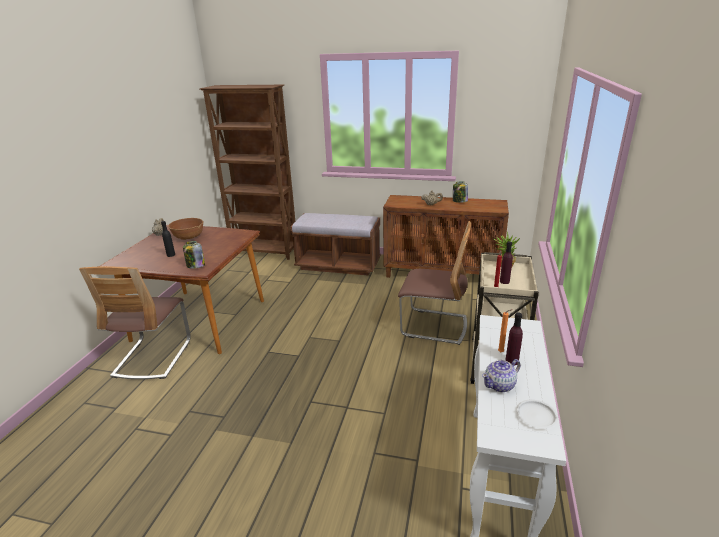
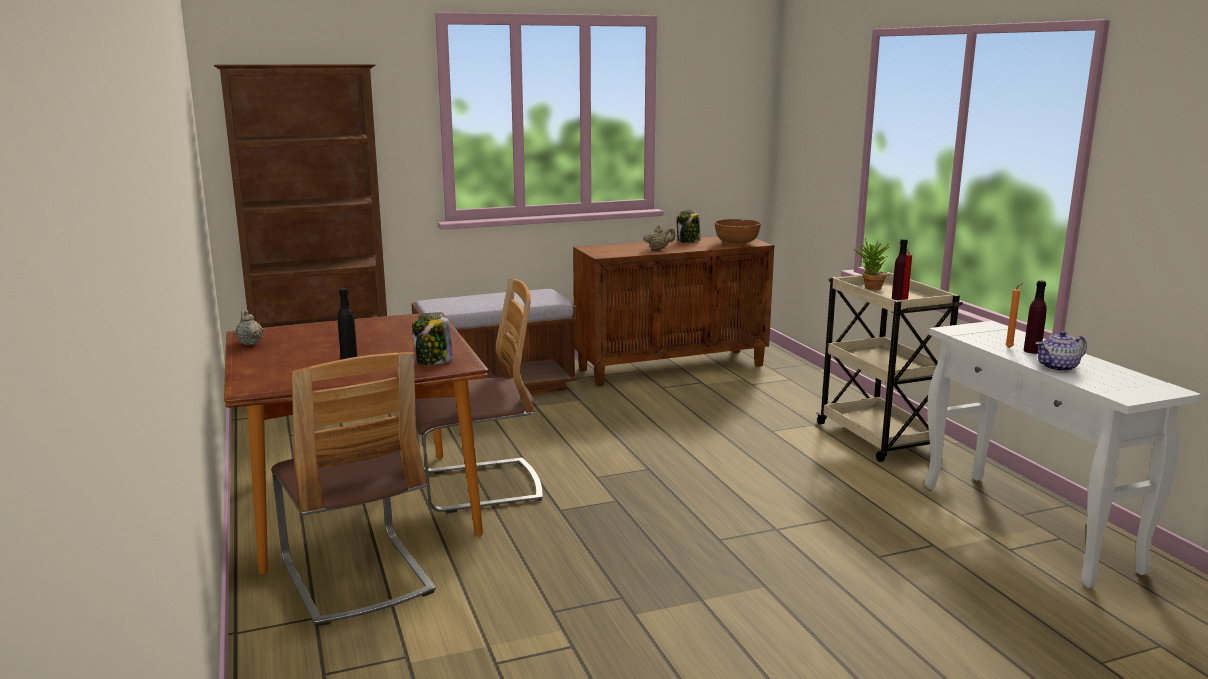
camera: 35 degrees left, 10 degrees down
(188, 237) = (325, 337): brown bowl -> brown bowl (736, 243)
(434, 326) = (750, 421): chair -> chair (479, 487)
(500, 385) = (1058, 367): teapot -> teapot turned 45 degrees clockwise
(536, 416) = (1127, 377): white plate -> none

